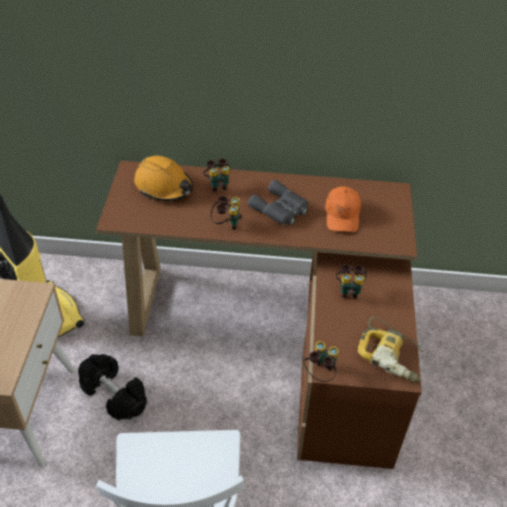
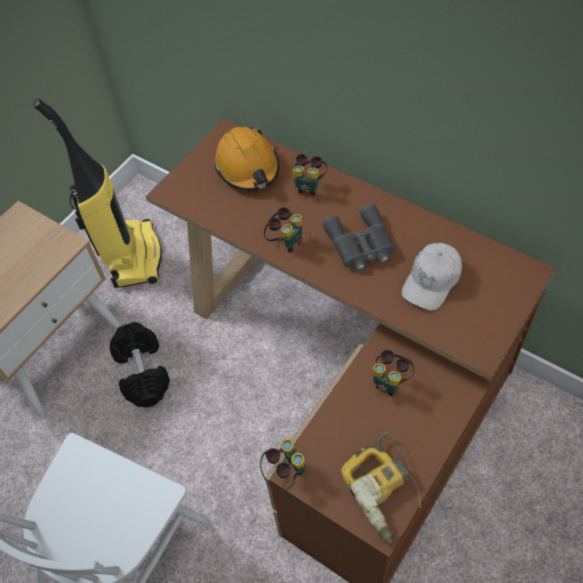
camera: 35 degrees right, 10 degrees up
(342, 215) = (432, 281): orange cap -> white cap

